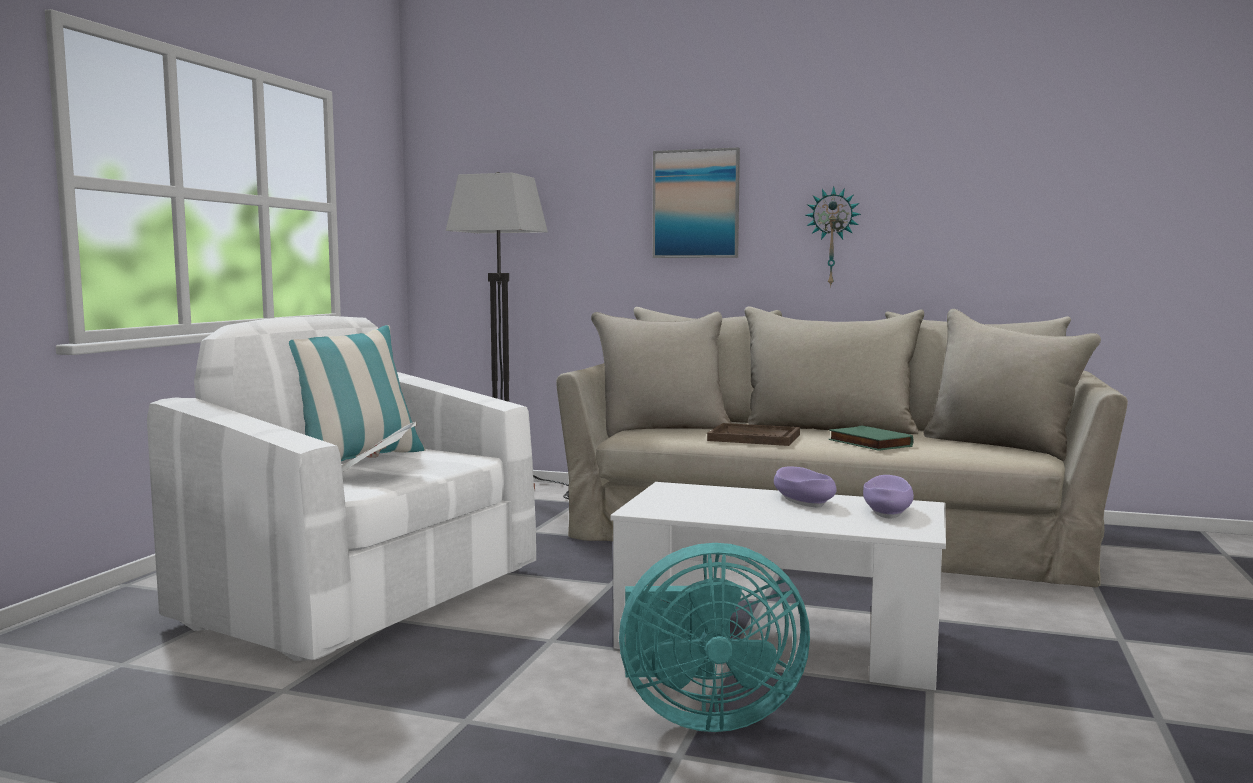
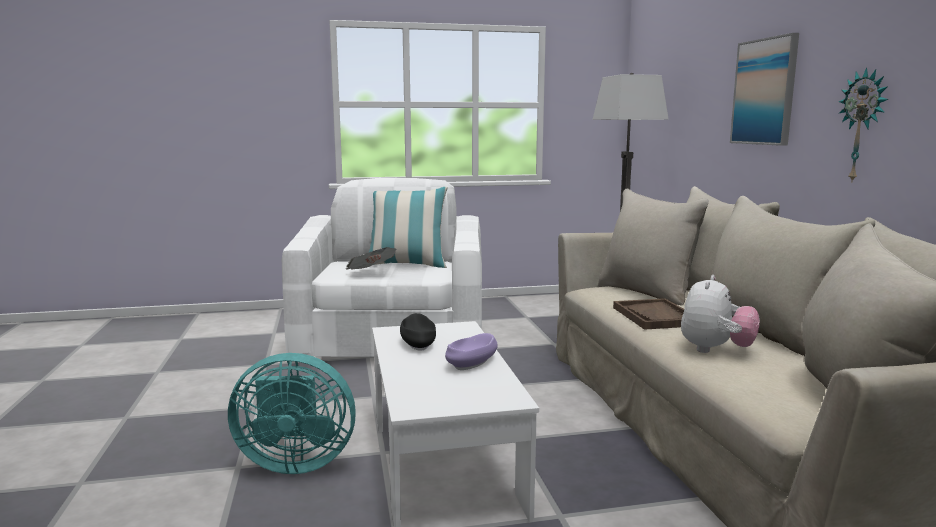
camera: 60 degrees right, 5 degrees up
(703, 716) = (295, 462): turquoise fan -> turquoise fan turned 60 degrees counterclockwise
(708, 507) = (417, 343): none -> black bowl
(868, 443) = (715, 350): green book -> plush toy
(887, 511) = (473, 391): purple bowl -> none

